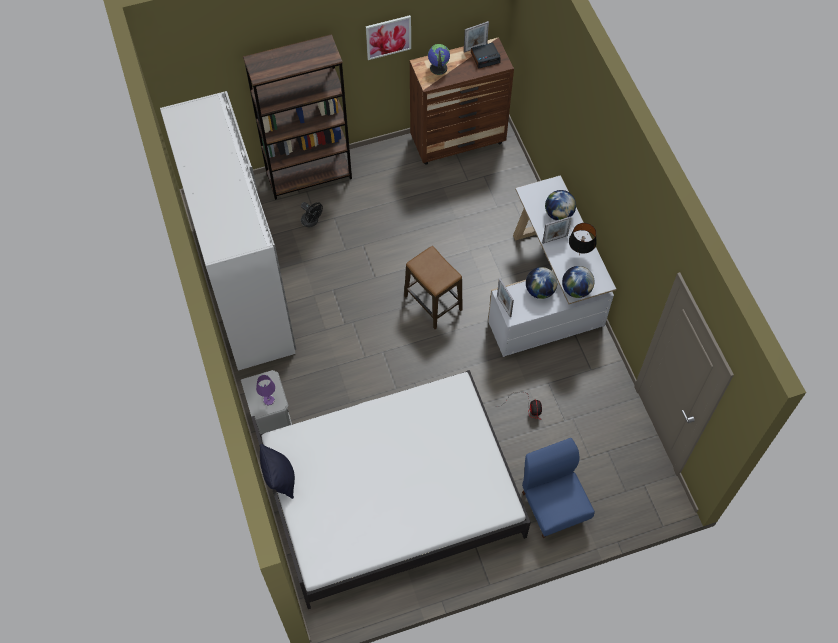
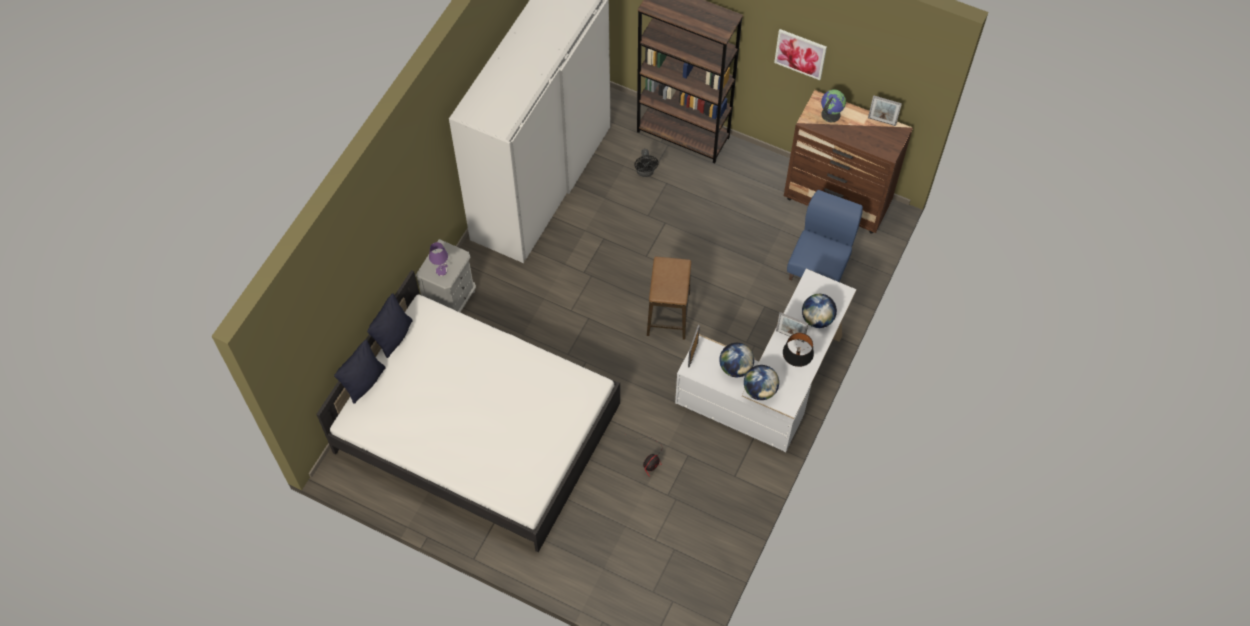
camera: 45 degrees right, 0 degrees up
(295, 531) = (364, 382): none -> black pillow
(485, 57) = (881, 136): alarm clock -> none
(553, 506) = (584, 549): blue chair -> blue chair (819, 266)

